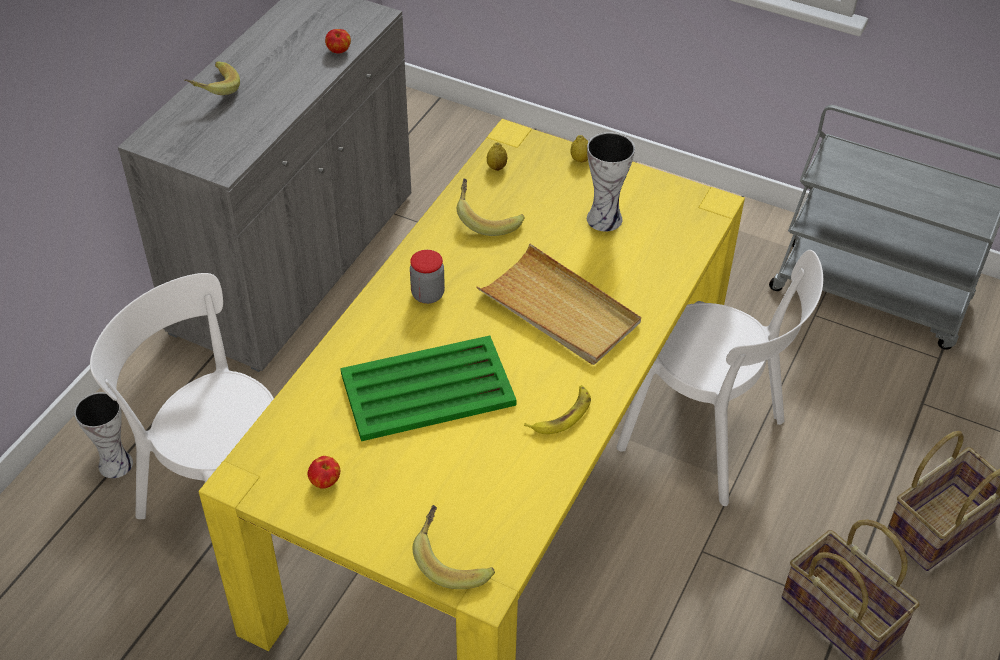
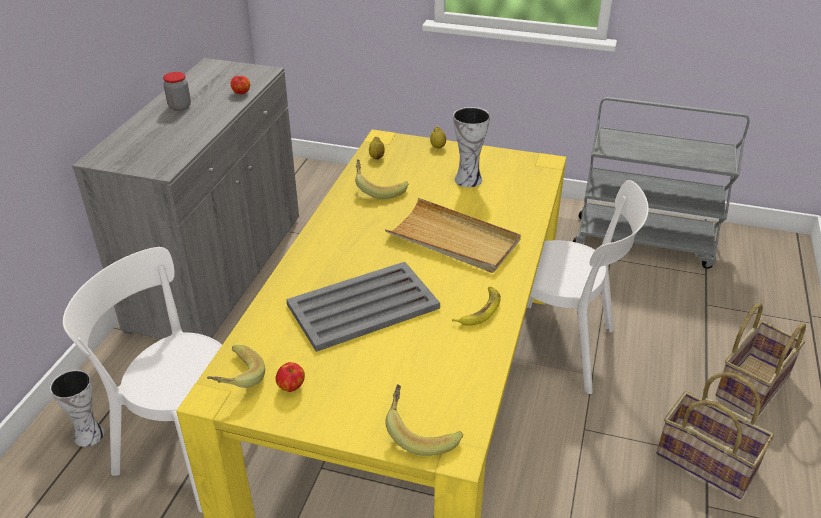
camera: 10 degrees left, 10 degrees down
(212, 90) = (146, 124): banana -> banana (234, 379)
(428, 294) = (345, 242): jar -> jar (180, 107)
(429, 389) = (364, 306): green tray -> grey tray

